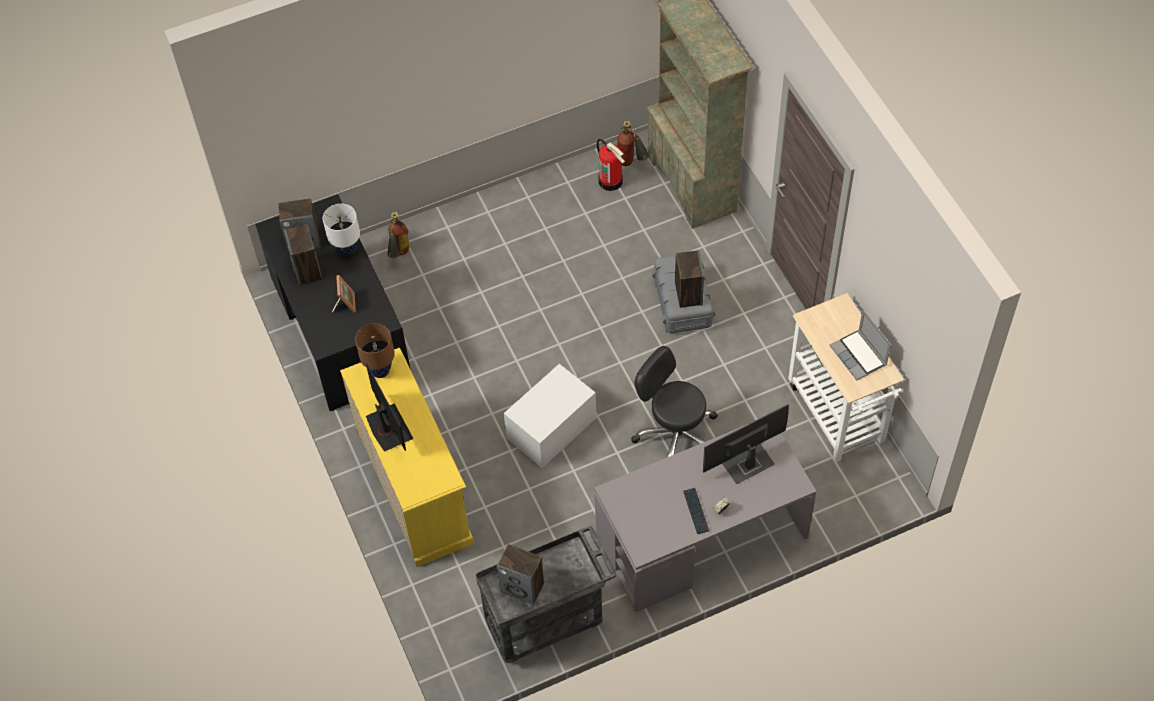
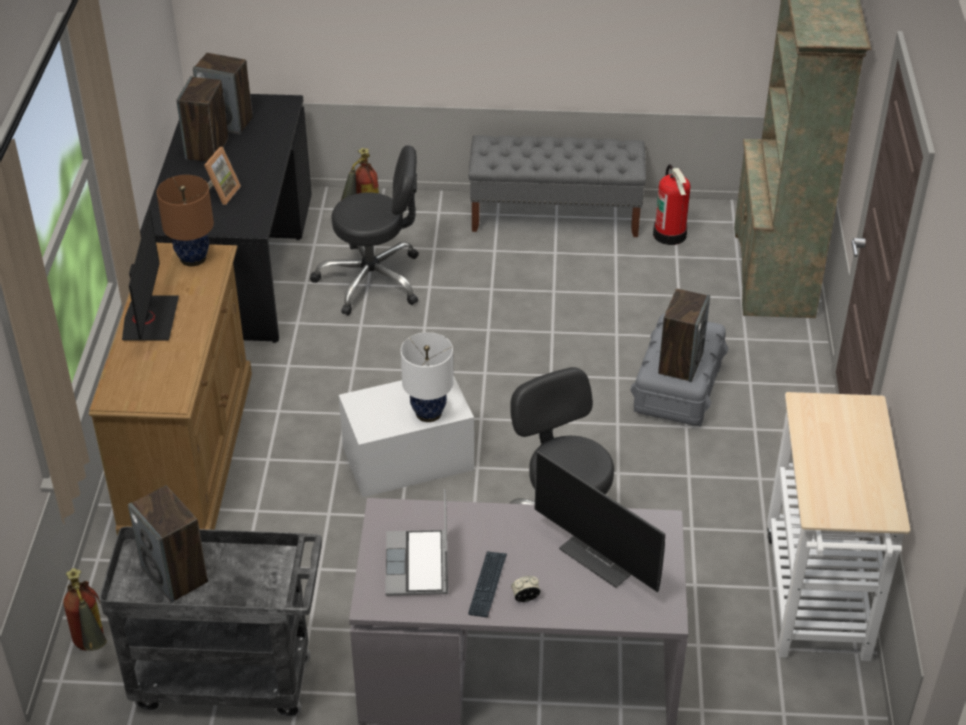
camera: 25 degrees right, 15 degrees down
(347, 250) = (267, 147): white table lamp -> white table lamp (429, 413)
(414, 485) = (190, 452): yellow cabinet -> brown cabinet
(442, 301) = (376, 280): none -> black office chair
(527, 196) = (556, 216): none -> grey bench
(631, 163) = (708, 226): fire extinguisher -> fire extinguisher (93, 649)
(747, 464) = (604, 557): monitor -> monitor turned 135 degrees counterclockwise
(859, 356) = (856, 476): laptop -> laptop (418, 566)

